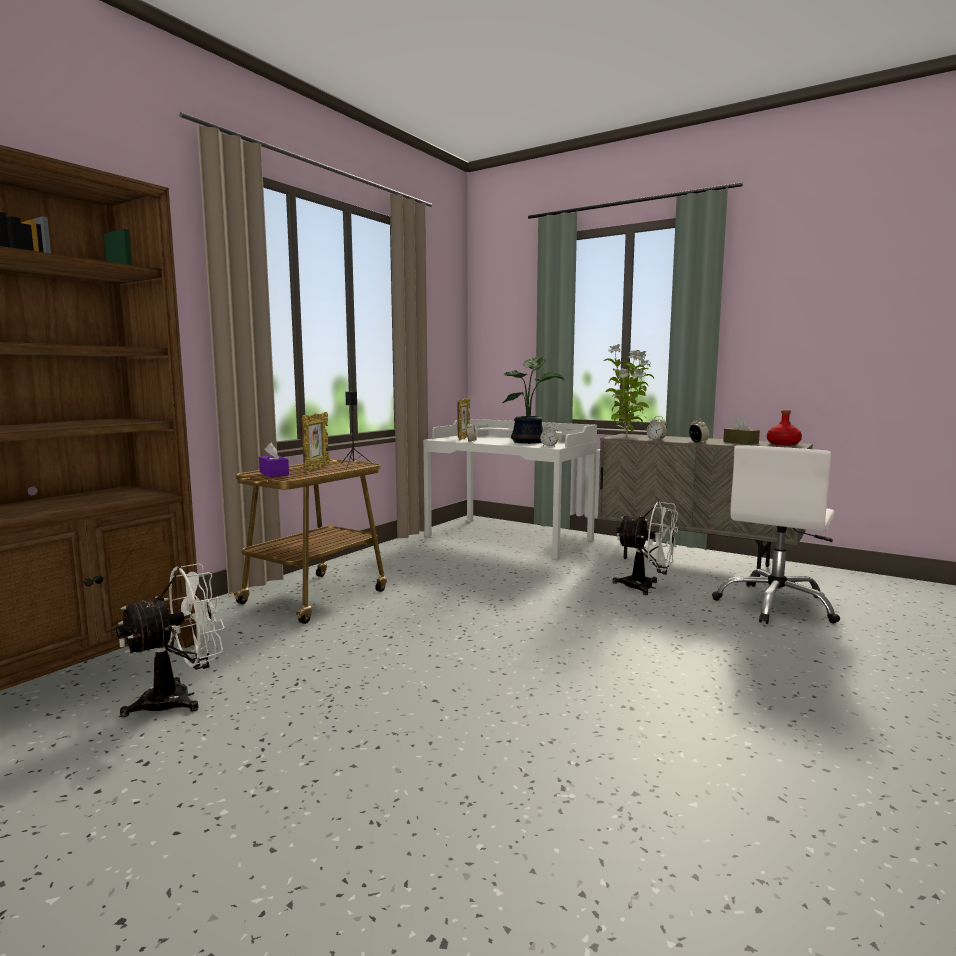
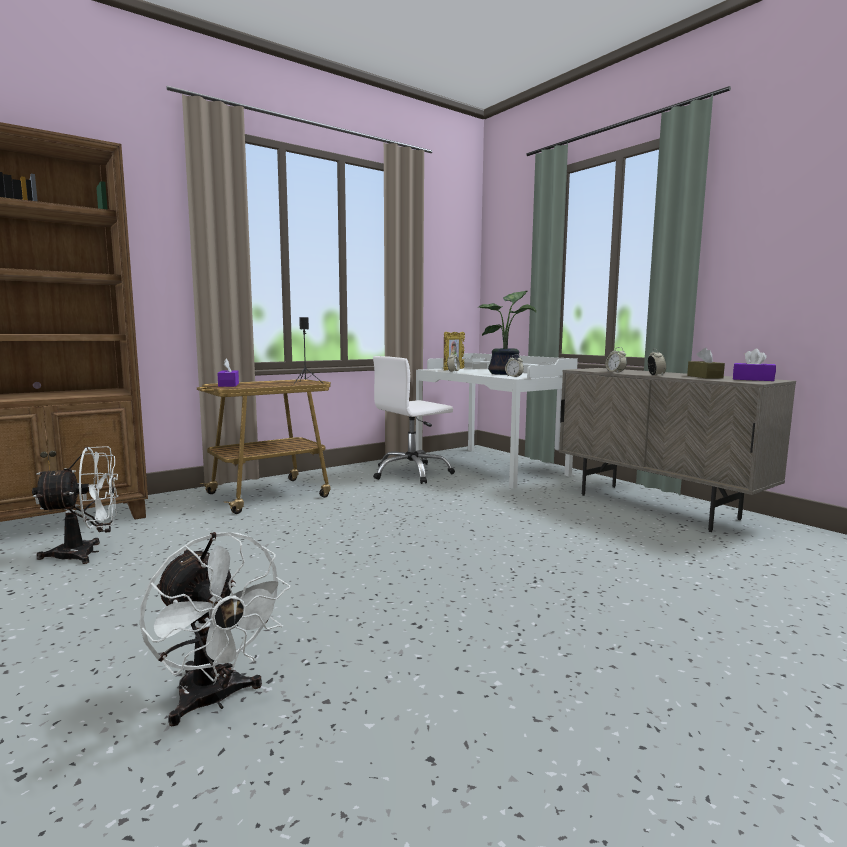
camera: 20 degrees right, 0 degrees up
(316, 469) = (272, 384): picture frame -> none
(627, 436) = (595, 369): potted plant -> none
(646, 587) = (573, 523): white fan -> white fan (215, 700)
(776, 605) = (702, 558): white office chair -> white office chair (411, 473)
(783, 444) = (753, 379): red bottle -> purple tissue box

